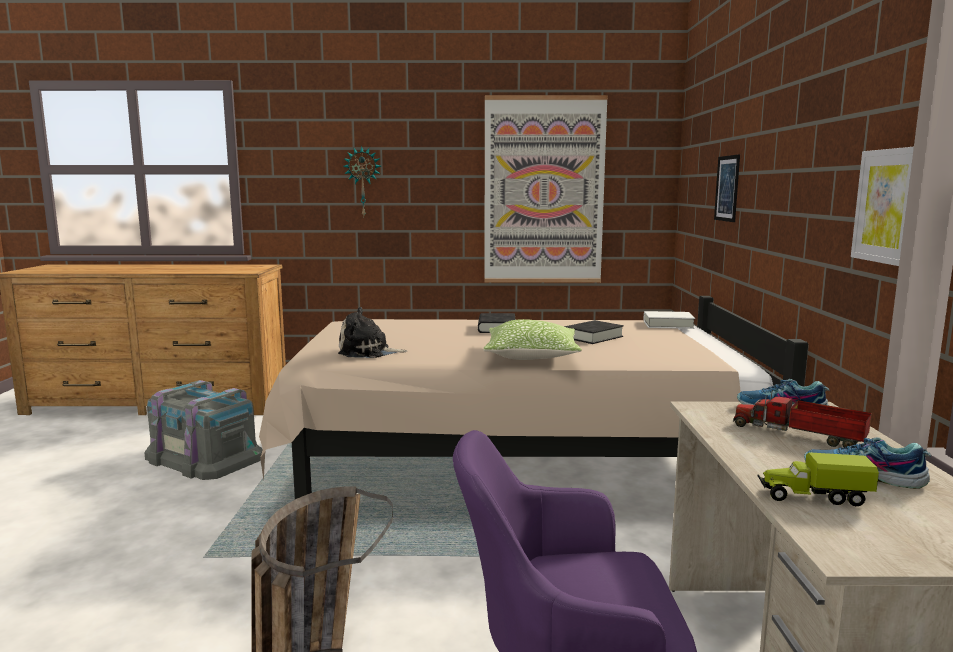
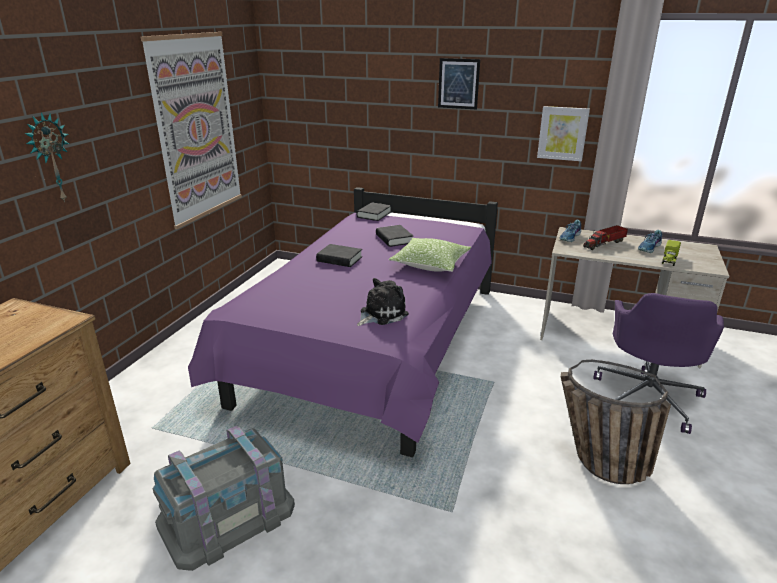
camera: 70 degrees left, 15 degrees up
(368, 352) = (381, 314): plush toy -> plush toy turned 150 degrees counterclockwise
(514, 465) = (373, 346): beige bed -> purple bed
(668, 324) = (374, 214): white book -> black book
(727, 188) = (369, 114): picture -> picture (458, 83)

